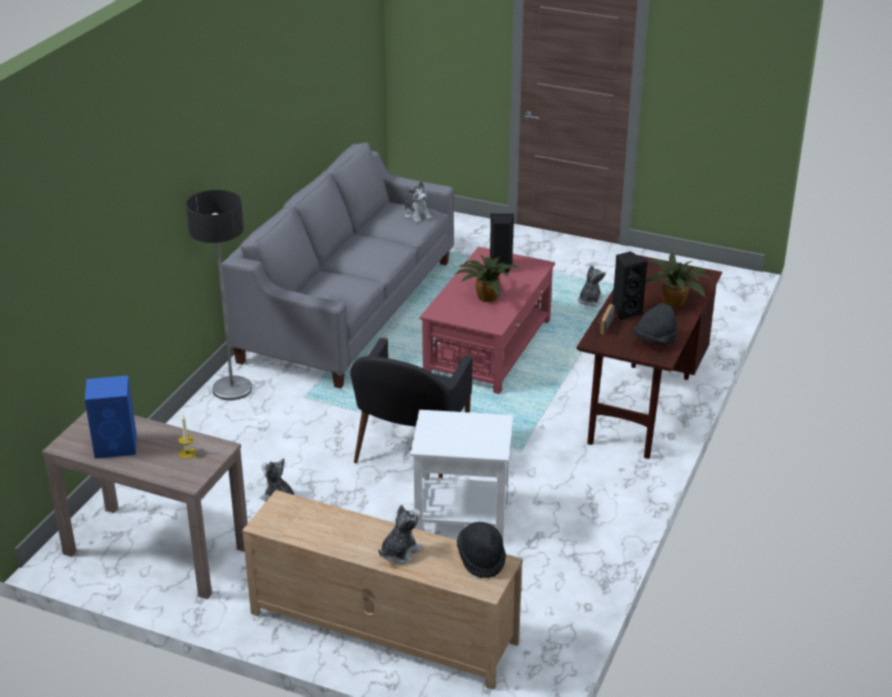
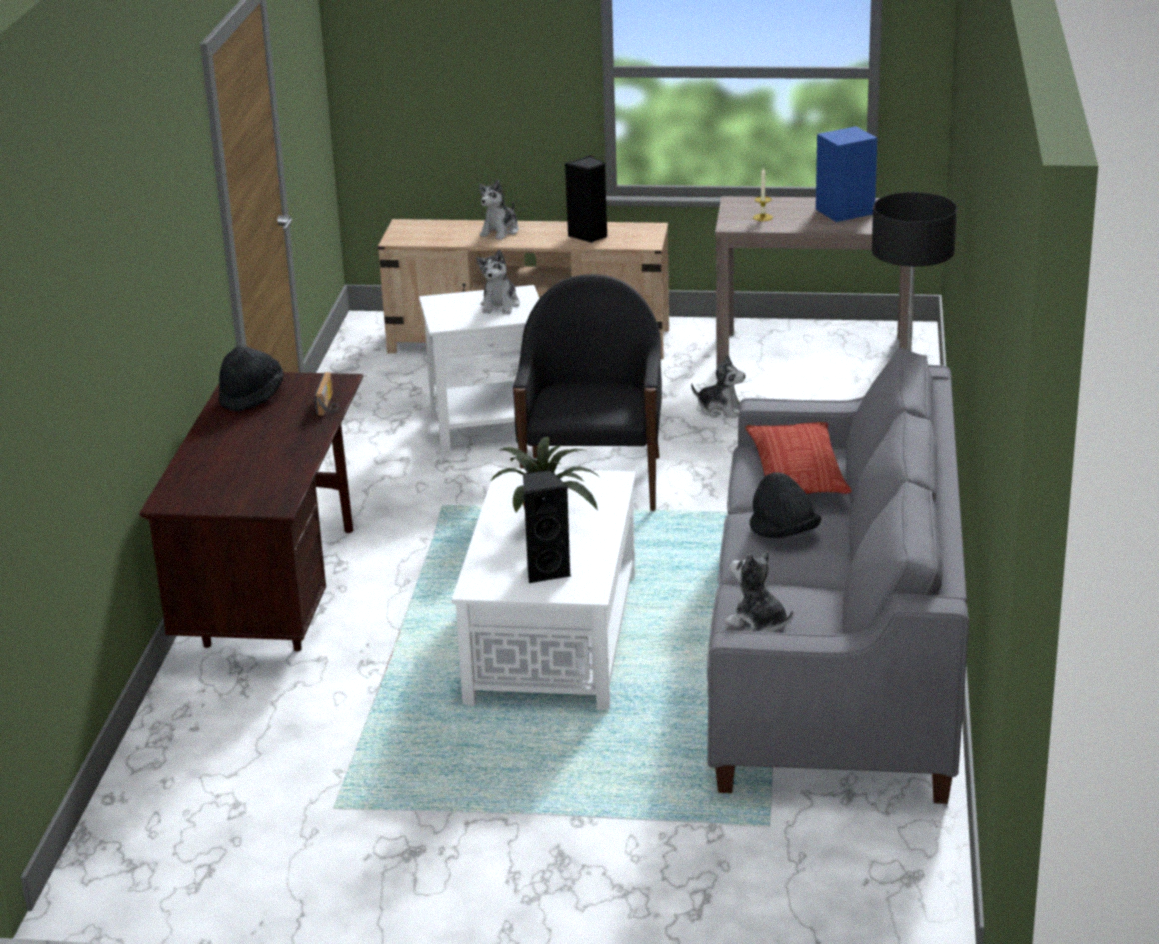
camera: 165 degrees right, 5 degrees down
(333, 288) = (796, 470): none -> pillow
(481, 559) = (418, 239): black hat -> black hat (783, 534)
(489, 347) = (552, 637): red coffee table -> white coffee table
(590, 301) = (397, 760): plush toy -> plush toy (500, 305)
(625, 312) = (298, 426): black speaker -> black speaker (589, 236)
(674, 301) = (222, 452): potted plant -> none

